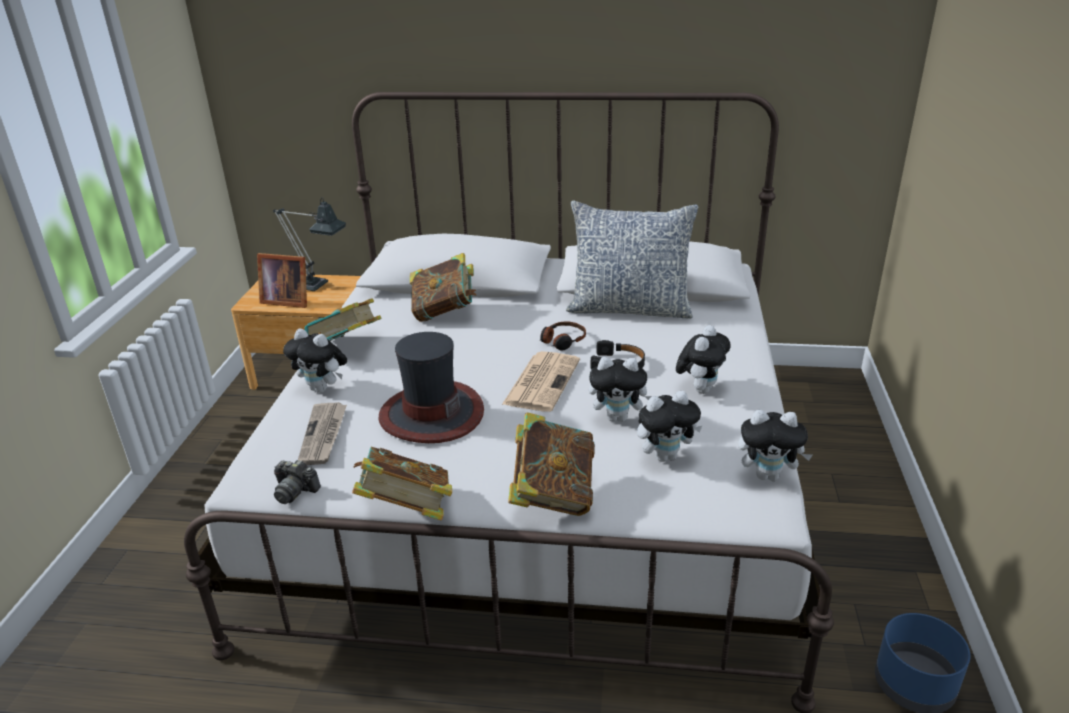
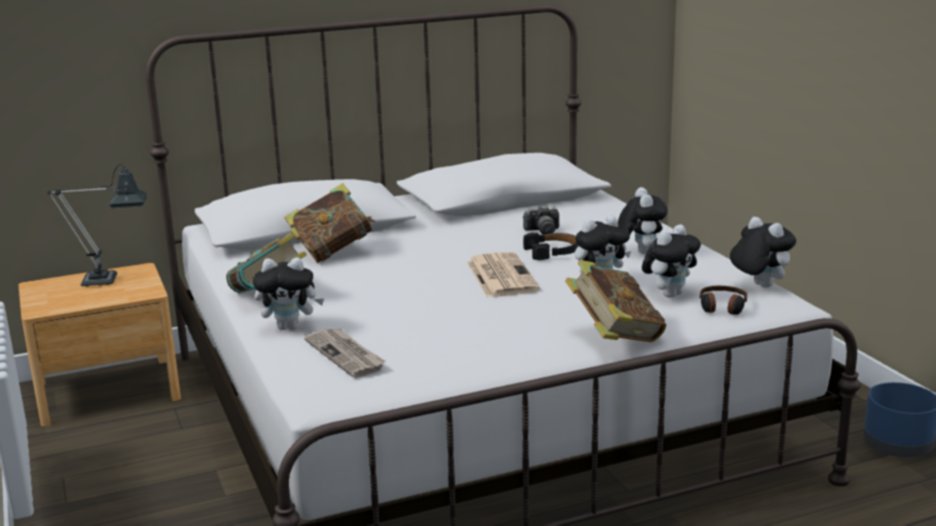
camera: 30 degrees left, 10 degrees down
(286, 300) = (86, 298): picture frame -> none
(295, 491) = (379, 394): camera -> camera (542, 231)
(406, 511) = (506, 377): book -> none
(431, 414) = (430, 317): hat -> none
(562, 341) = (479, 248): headphones -> headphones (722, 307)
(629, 308) = (508, 216): pillow -> none
(768, 475) = (758, 286): plush toy -> plush toy turned 105 degrees counterclockwise

